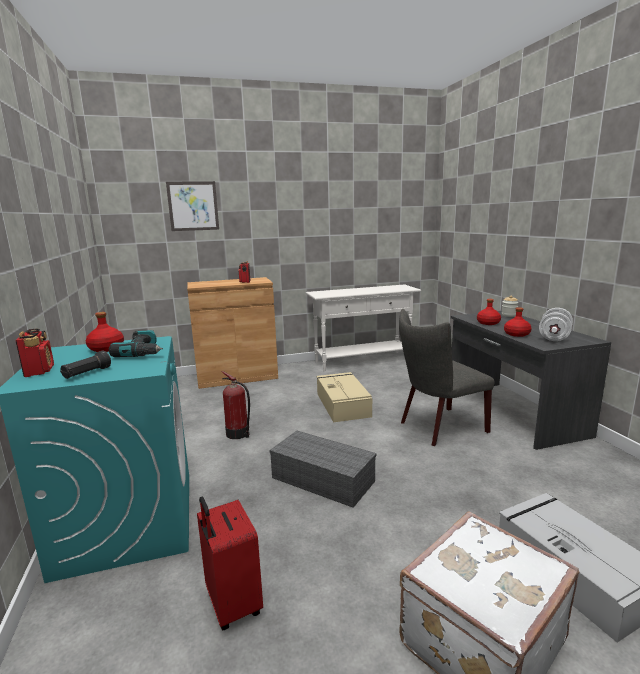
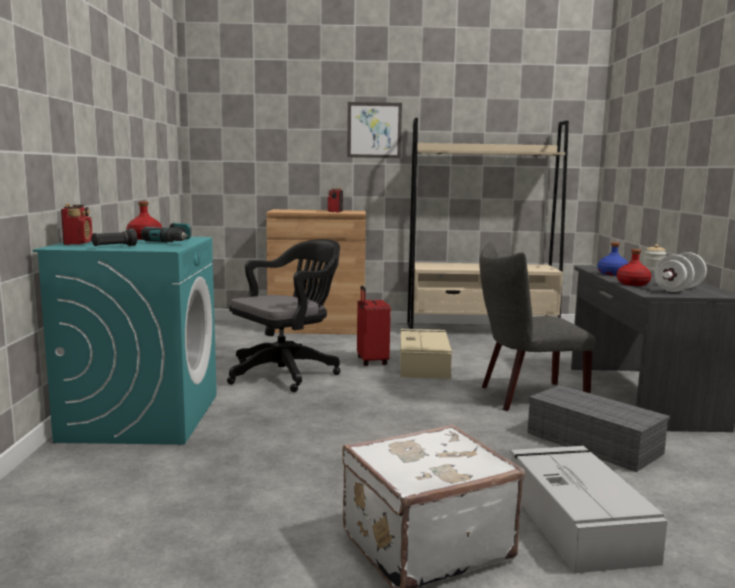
camera: 15 degrees right, 5 degrees down
(193, 206) = (288, 122): picture -> picture (374, 130)
(232, 604) = (203, 481): red suitcase -> red suitcase (371, 361)
(238, 434) = (287, 373): fire extinguisher -> black office chair
(321, 479) = (351, 417): grey storage box -> grey storage box (591, 443)
(363, 361) = (481, 330): white console table -> beige bookcase
(488, 323) = (612, 274): red bottle -> blue bottle

